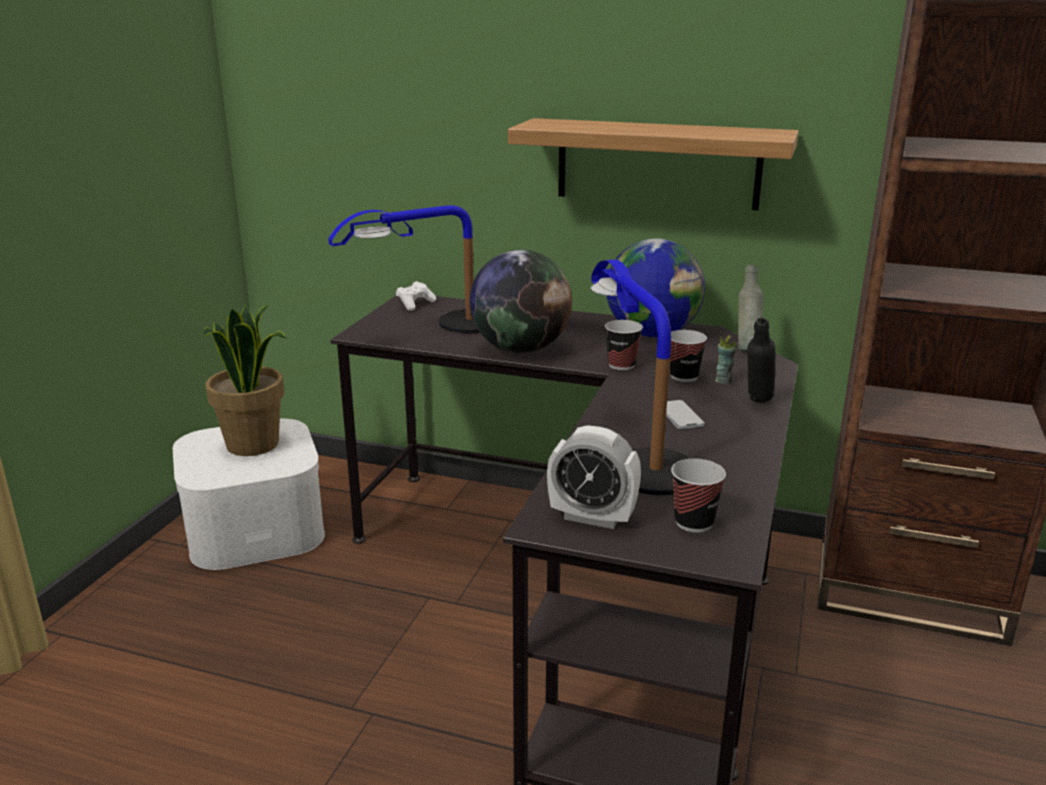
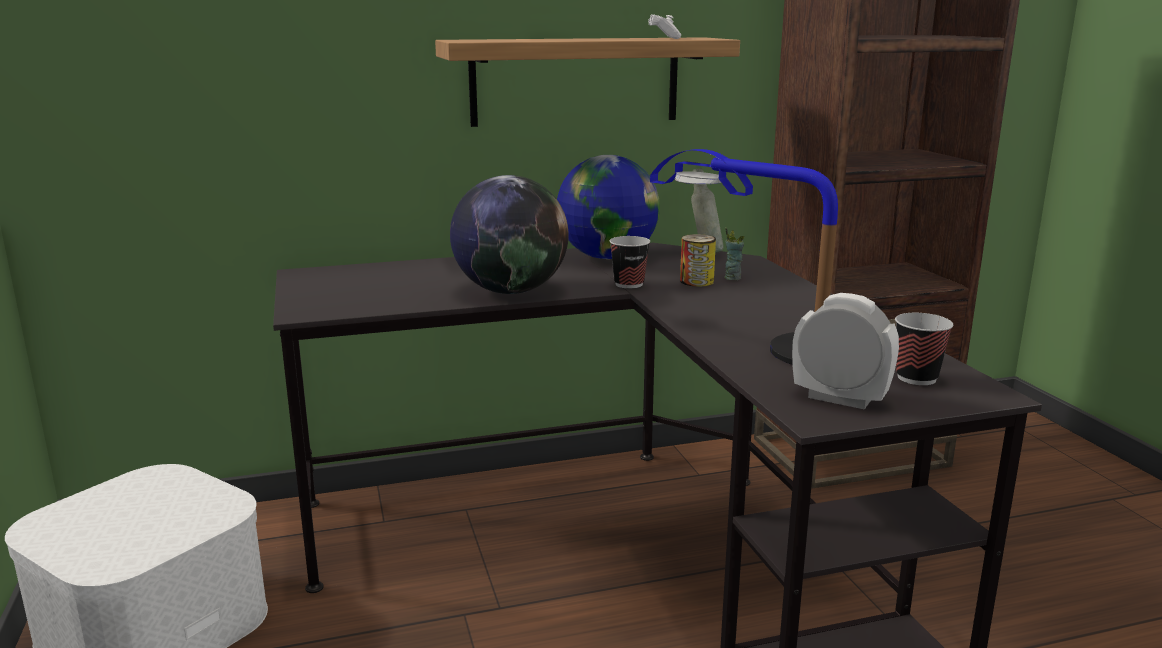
camera: 35 degrees left, 5 degrees down
(253, 445) = (139, 506): potted plant -> none
(415, 304) = (318, 276): white game controller -> white game controller (664, 38)
(438, 328) = (387, 291): table lamp -> none
(592, 517) = (839, 398): alarm clock -> alarm clock turned 135 degrees counterclockwise
(679, 416) = (751, 309): phone -> none
(684, 376) = (696, 281): cup -> can
(757, 404) = (789, 287): black bottle -> none

